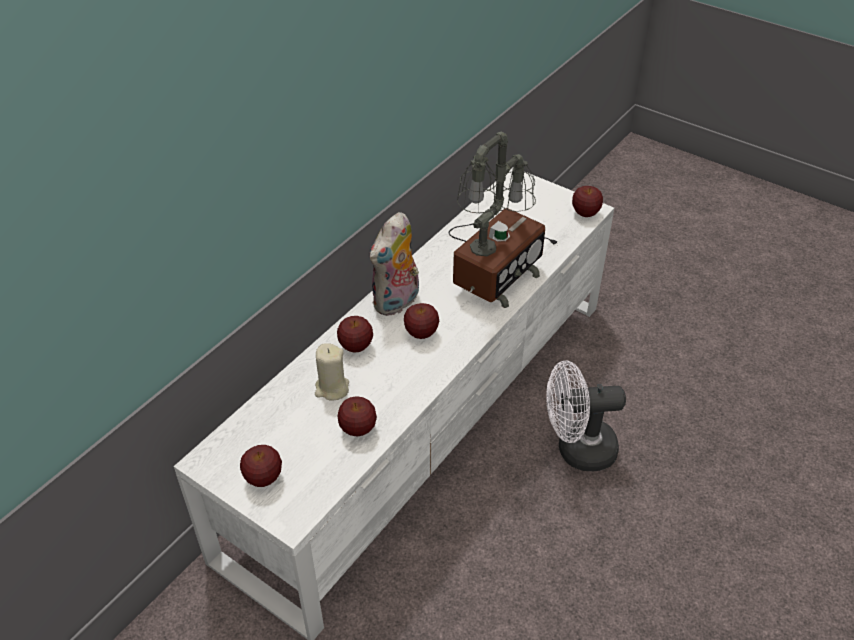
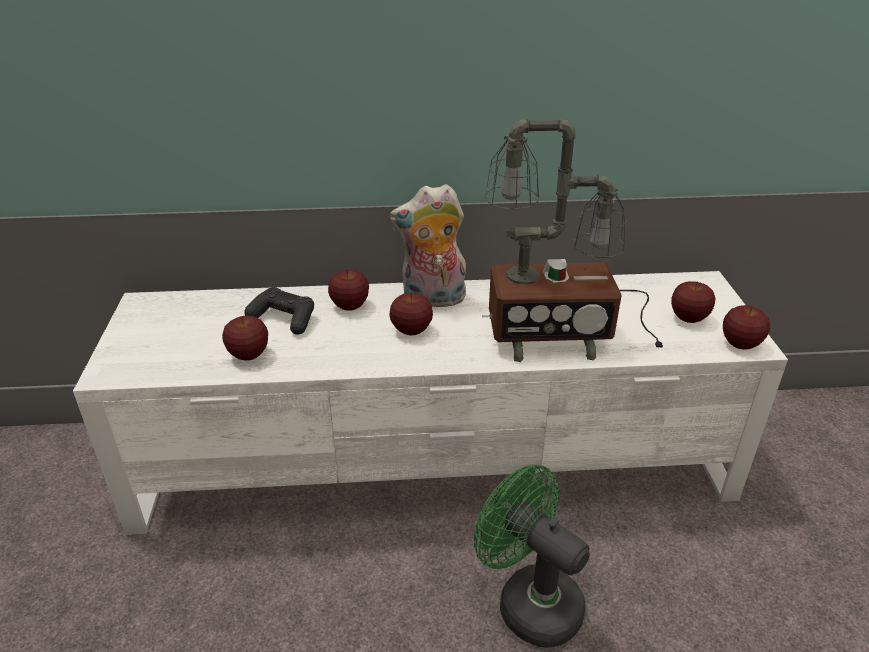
camera: 50 degrees right, 10 degrees down
(264, 478) = (145, 337): apple -> apple (688, 318)
(332, 388) = (283, 319): beige candle -> black game controller
(576, 450) = (529, 601): white fan -> green fan

